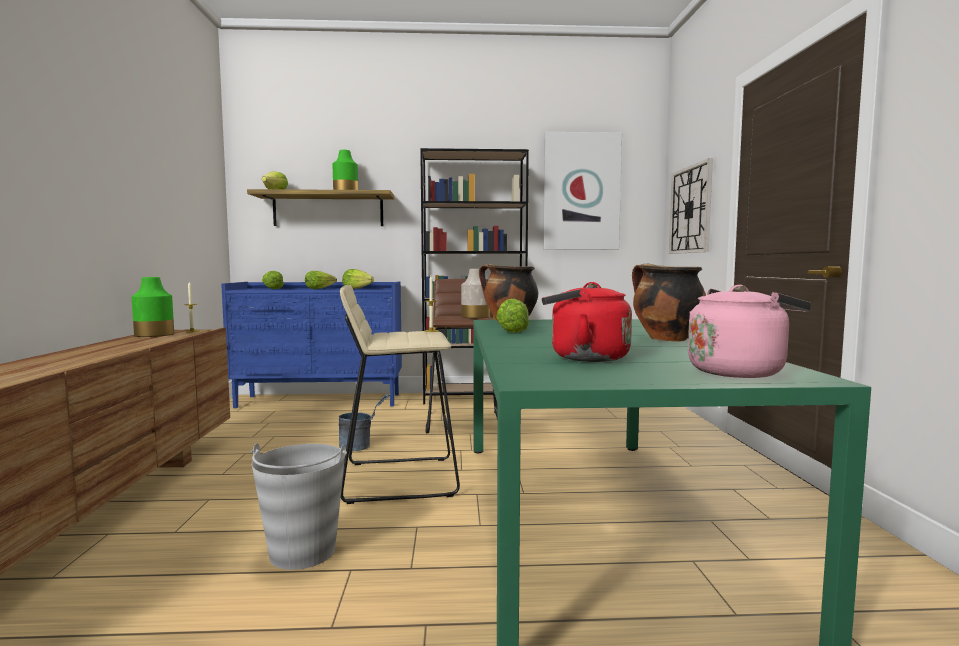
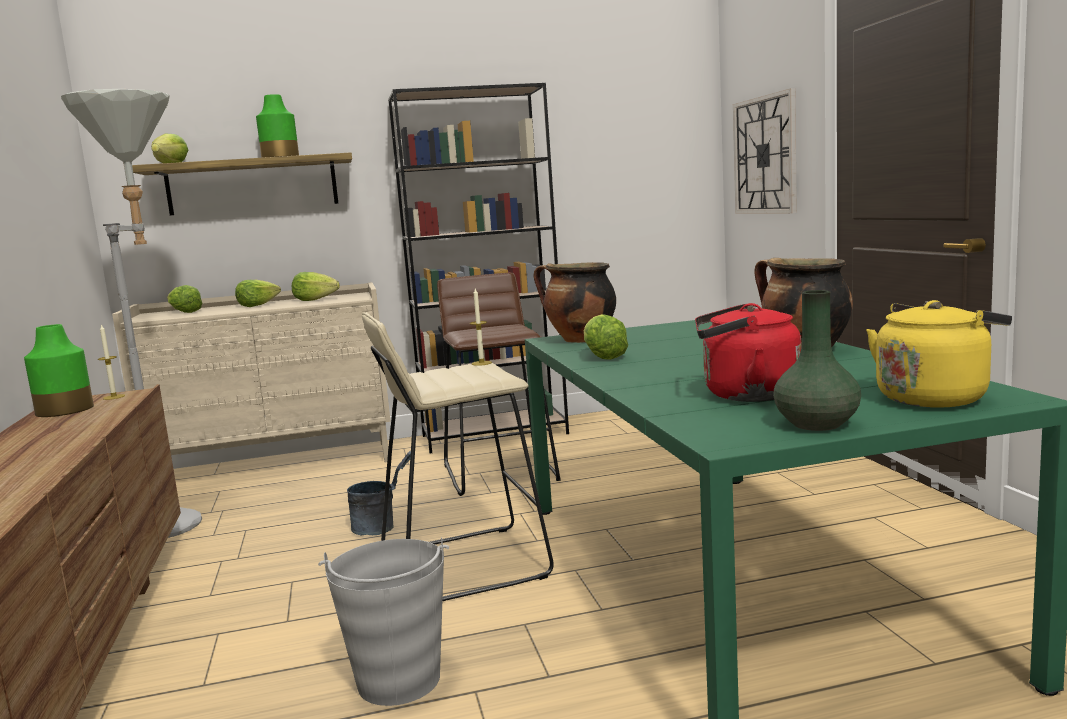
camera: 10 degrees left, 5 degrees up
(237, 426) = (180, 522): none -> grey floor lamp
(320, 401) = (277, 467): blue dresser -> beige dresser
(476, 317) = (508, 329): beige vase -> none
(581, 192) = (613, 134): picture -> none
(616, 378) = (816, 424): none -> green vase
(739, 372) = (934, 398): pink kettle -> yellow kettle

